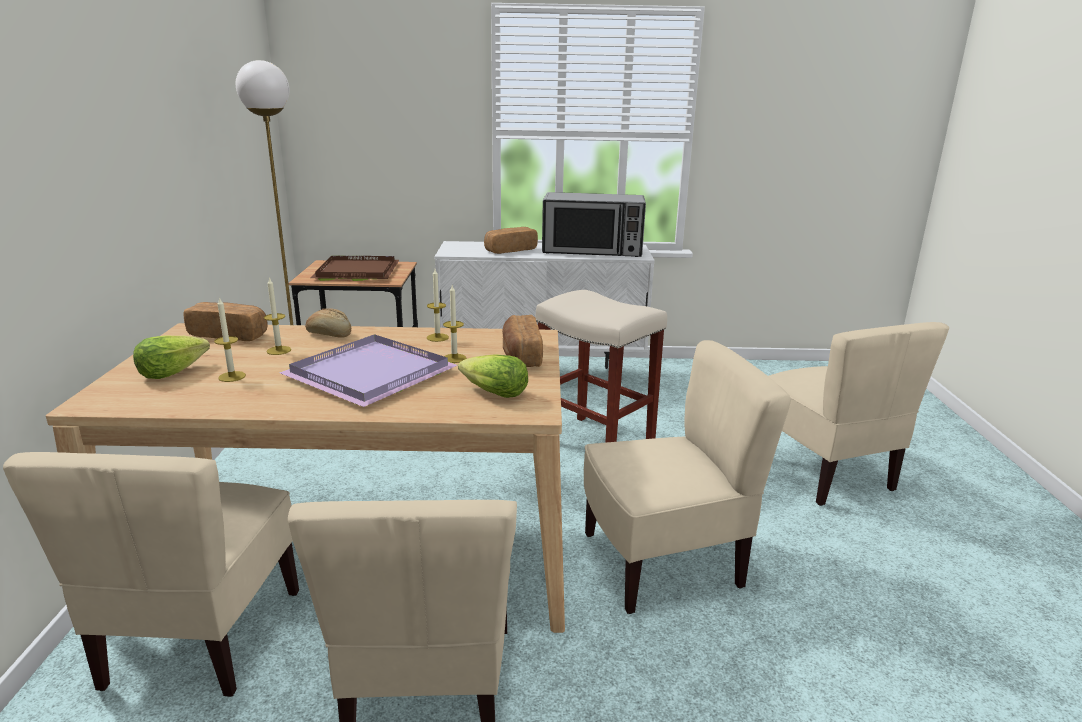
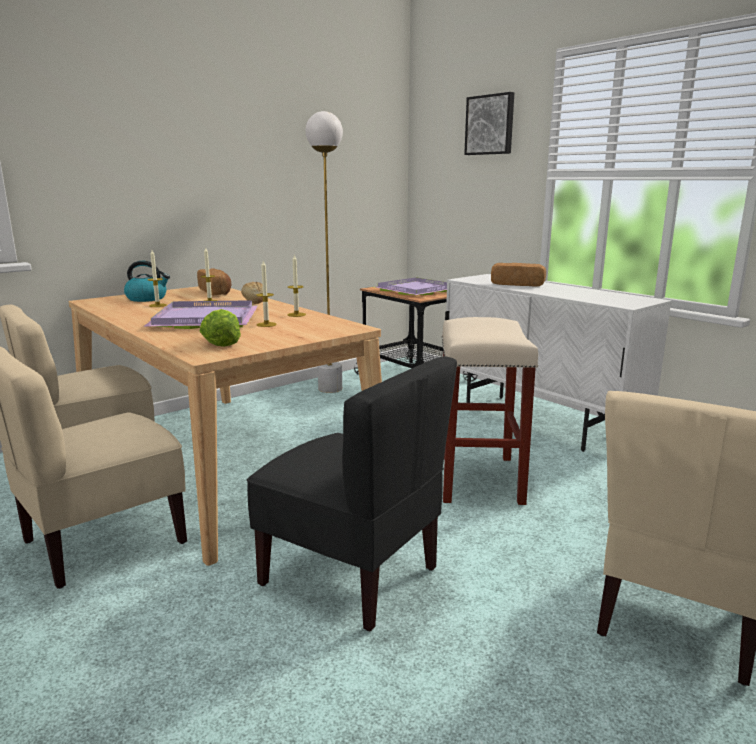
camera: 50 degrees right, 5 degrees down
(172, 372) = (147, 298): lettuce -> kettle
(355, 272) = (414, 290): brown tray -> purple tray
(410, 74) = (490, 125): none -> picture
(521, 355) = (304, 333): bread -> none
(592, 251) = (591, 295): microwave -> none
(663, 562) = (351, 575): beige chair -> black chair

